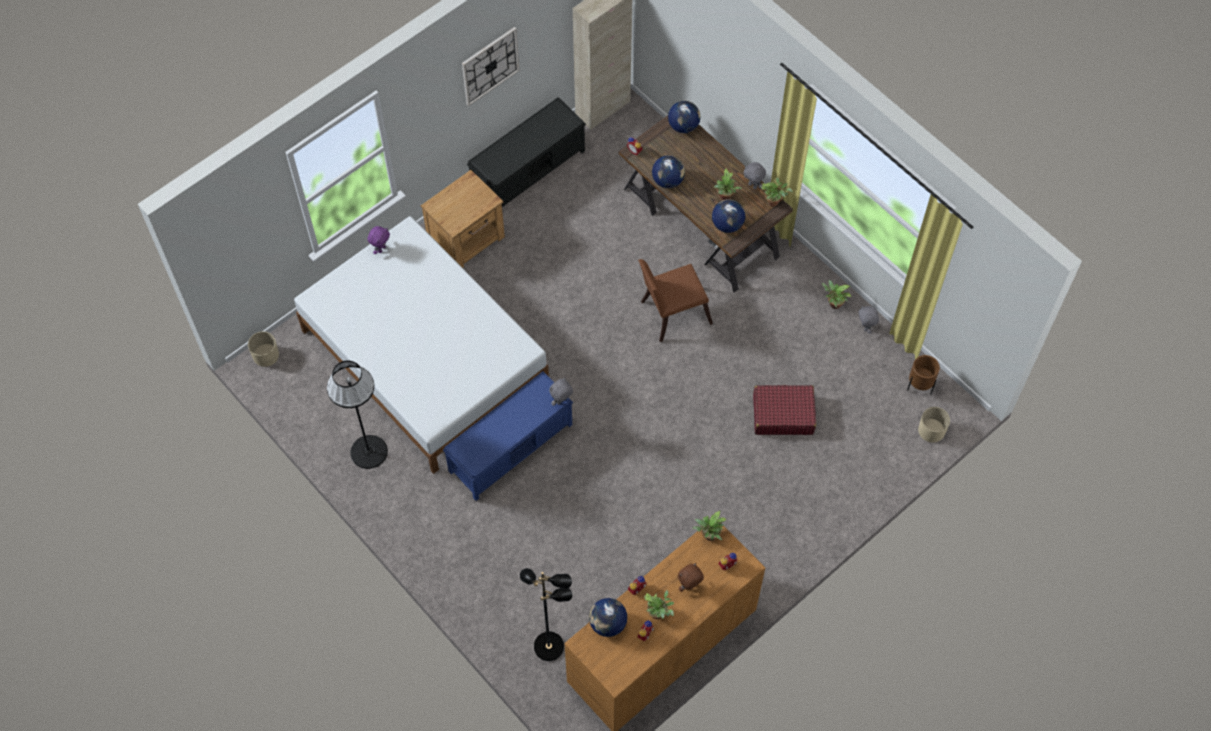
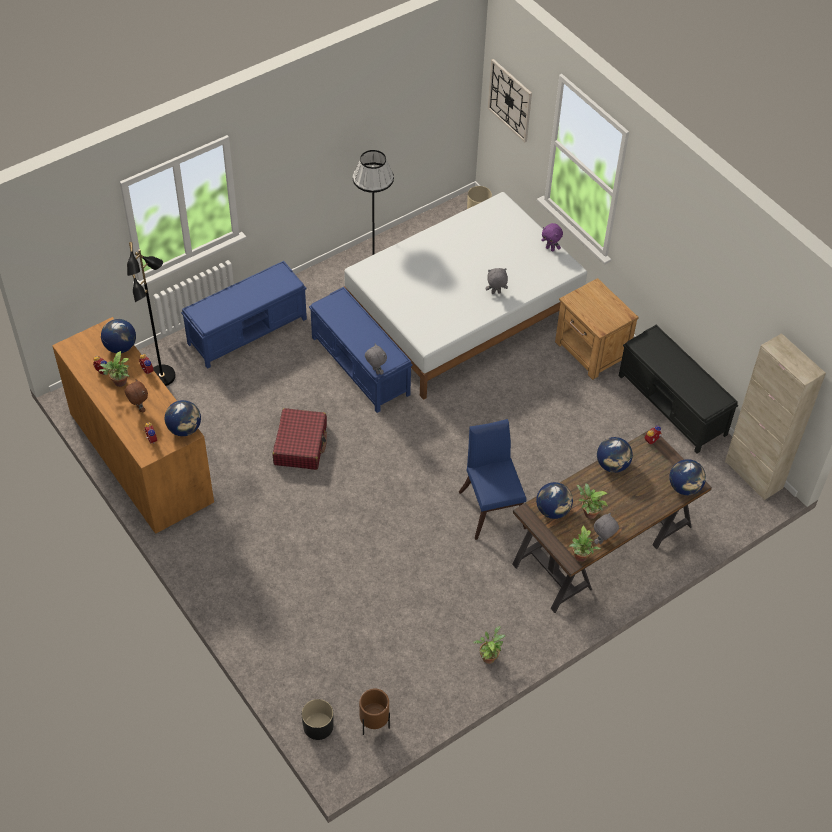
camera: 95 degrees right, 10 degrees down
(472, 568) = (248, 331): none -> blue bench
(490, 66) = (704, 266): wall clock -> wall clock (510, 100)
(671, 313) = (491, 505): brown chair -> blue chair
(709, 536) = (184, 429): potted plant -> globe
(782, 414) = (360, 587): red suitcase -> red suitcase (300, 445)
(865, 327) = (455, 683): grey plush toy -> grey plush toy (496, 293)
(931, 430) = (318, 726): beige planter -> black planter

